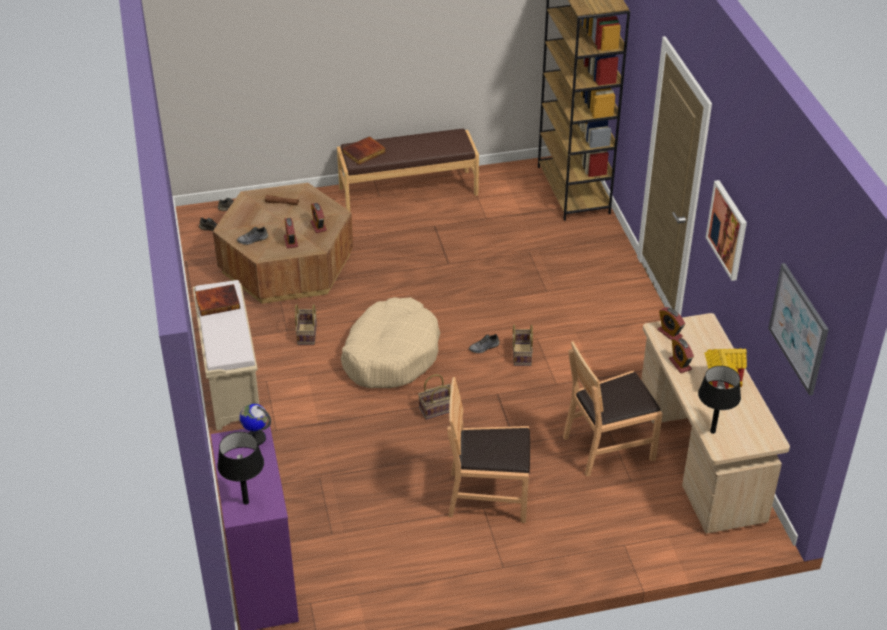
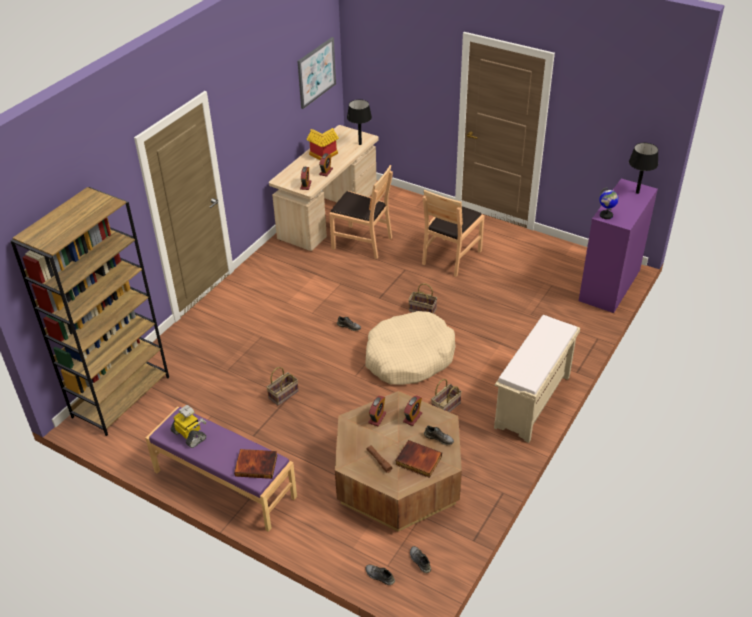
camera: 135 degrees left, 0 degrees up
(218, 301) = (529, 368): book -> book (418, 461)
(408, 191) = (224, 485): brown bench -> purple bench
(437, 142) = (190, 435): none -> toy robot
(488, 495) = (451, 257): brown chair -> brown chair turned 75 degrees clockwise
(521, 354) = (334, 310): basket -> basket (283, 395)
(727, 230) = (252, 128): picture -> none

